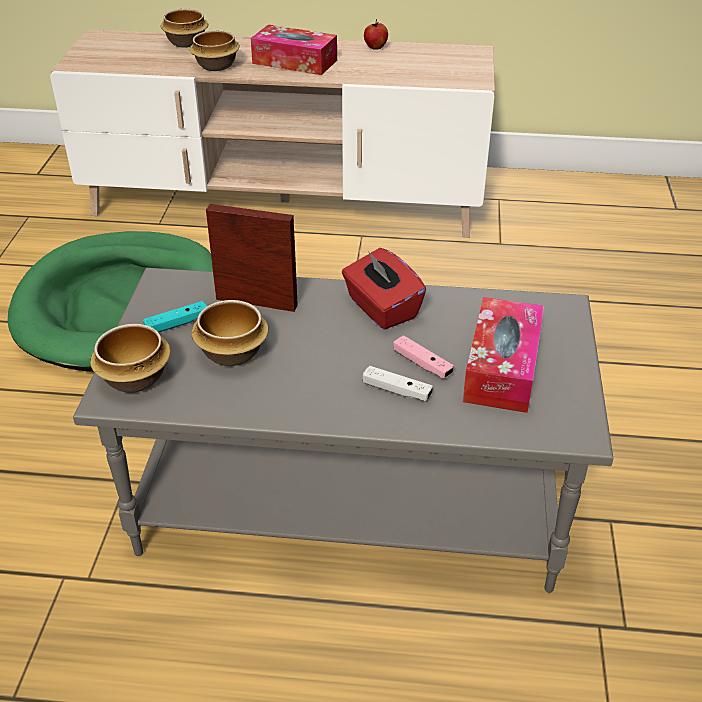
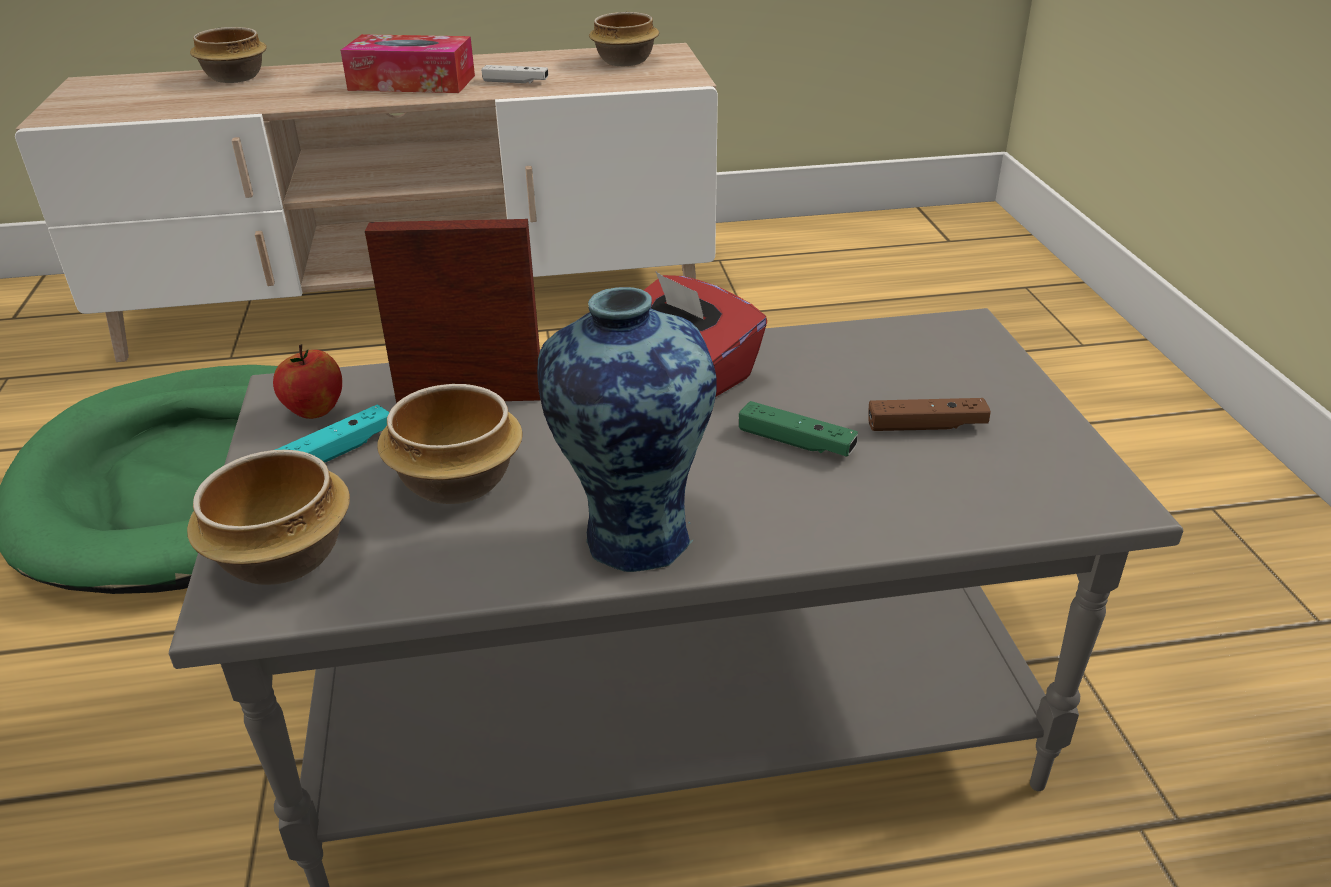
camera: 15 degrees left, 5 degrees down
(217, 66) = (293, 98): bowl -> bowl (626, 61)
(309, 402) = (632, 536): none -> vase
(375, 47) = (524, 58): apple -> apple (314, 411)
(396, 390) = (775, 490): white game controller -> white game controller (515, 82)
(422, 364) = (796, 442): pink game controller -> green game controller
(502, 368) = (926, 426): tissue box -> brown game controller

